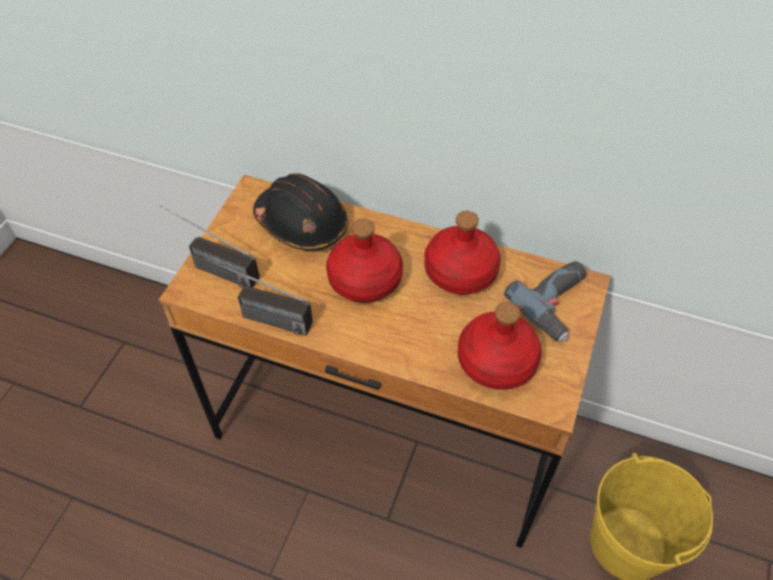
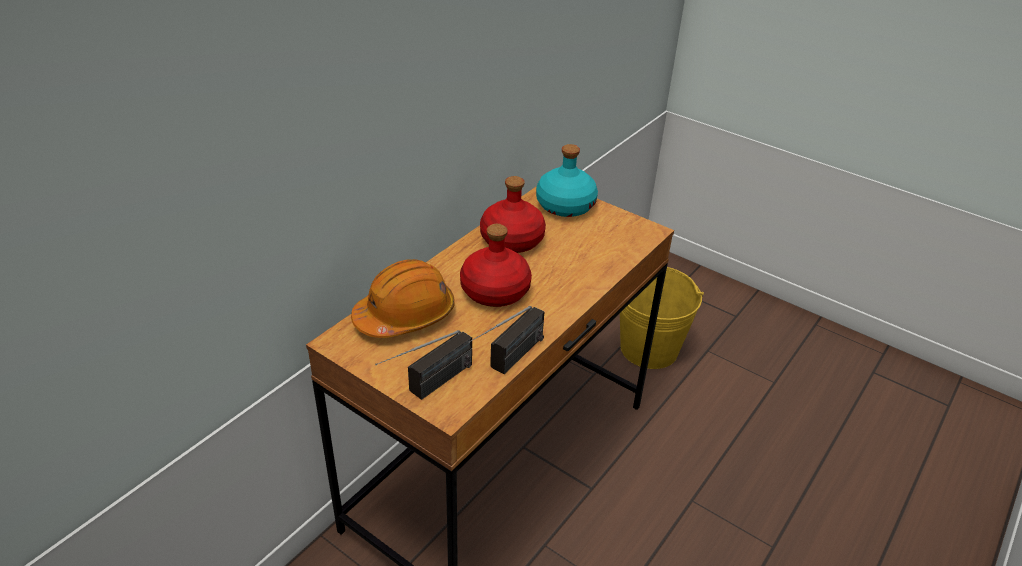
camera: 75 degrees left, 15 degrees down
(302, 224) = (405, 315): black hard hat -> orange hard hat
(497, 362) = (606, 244): red bottle -> none
(558, 304) = (564, 205): power drill -> turquoise bottle

